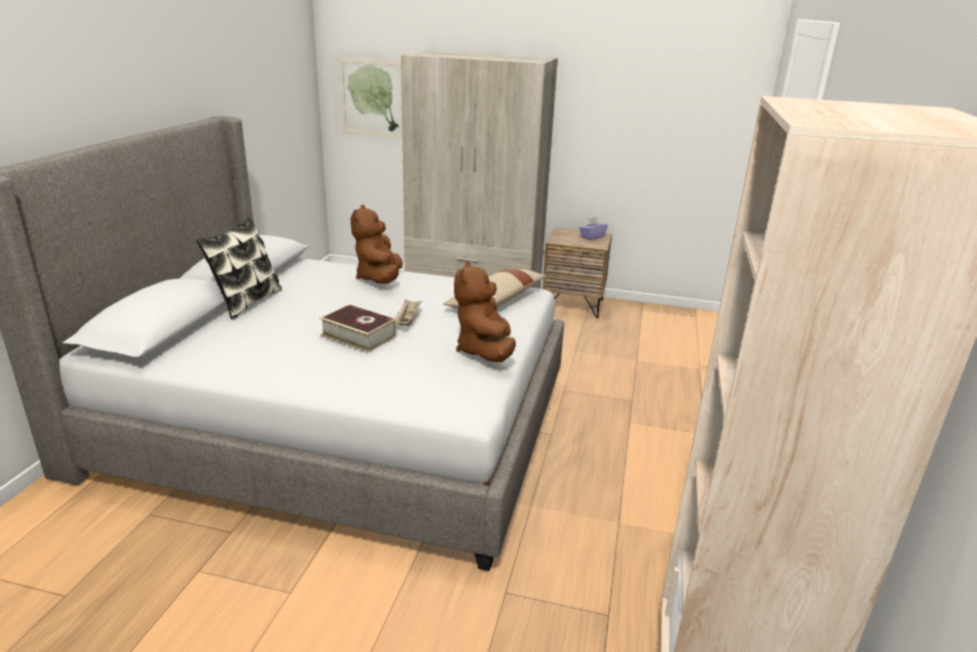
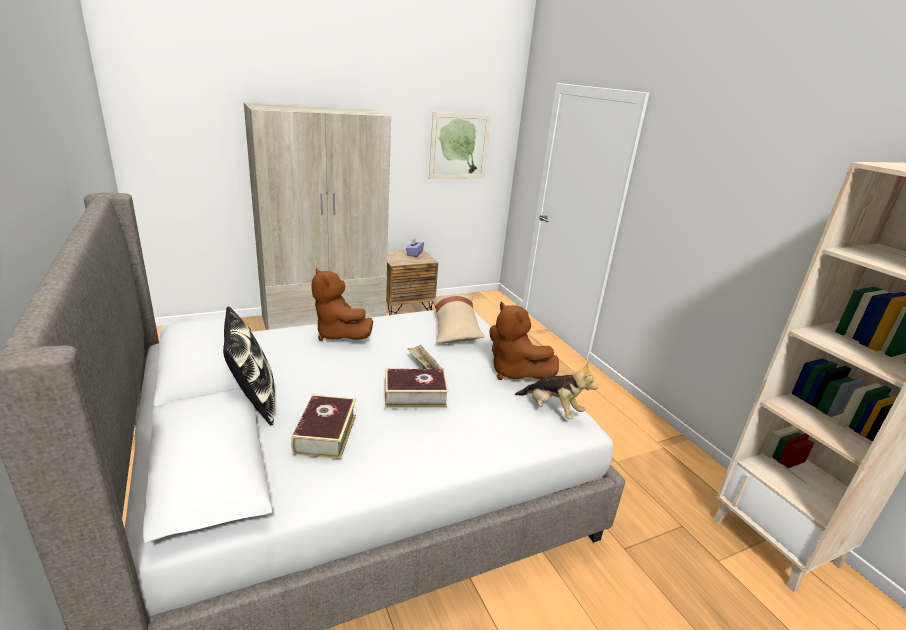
camera: 40 degrees left, 0 degrees up
(254, 336) = (325, 433): none -> book
(374, 98) = (185, 151): picture -> picture (459, 146)
(462, 389) = (552, 410): none -> plush toy

